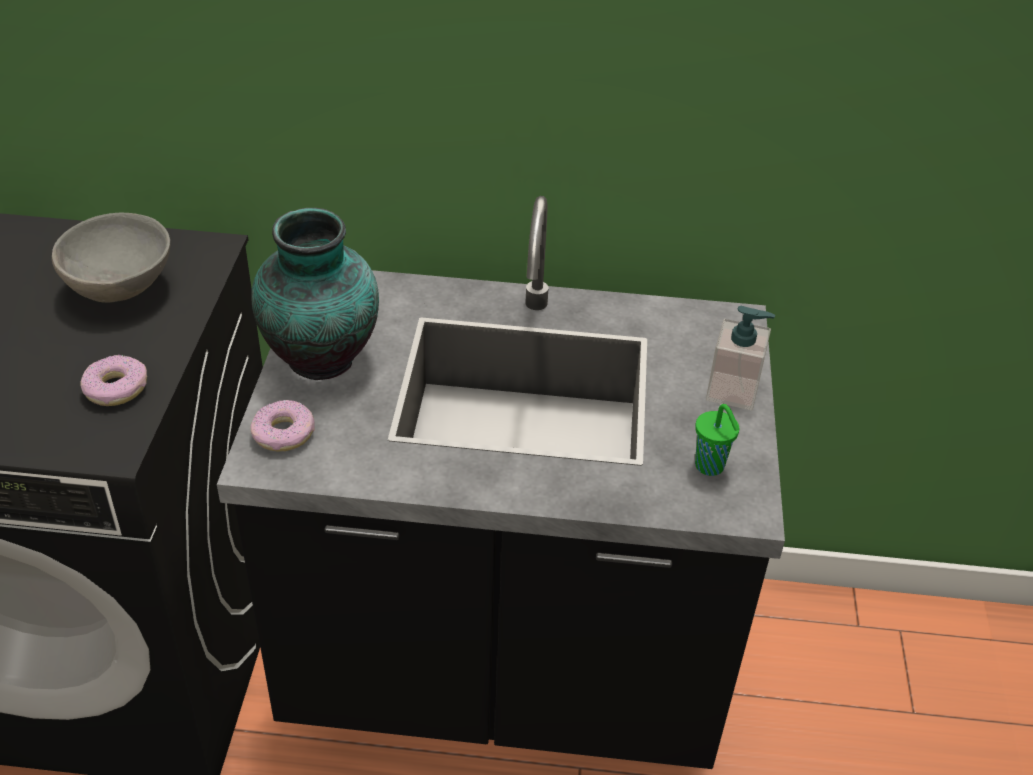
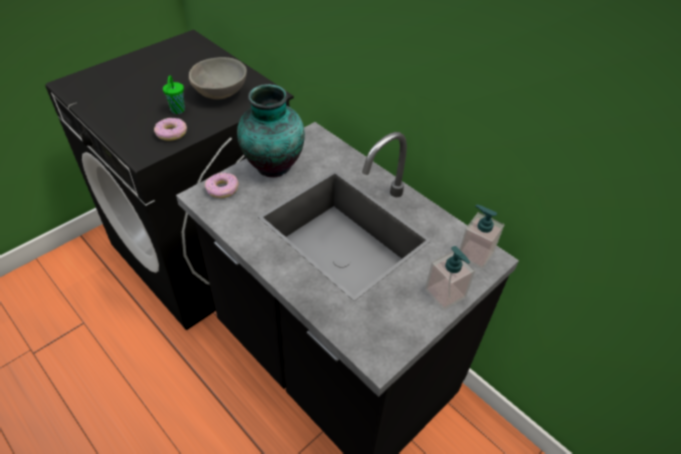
camera: 40 degrees right, 5 degrees up
(711, 467) = (386, 324): green cup -> green cup (177, 110)
(713, 325) = (475, 254): none -> soap dispenser

